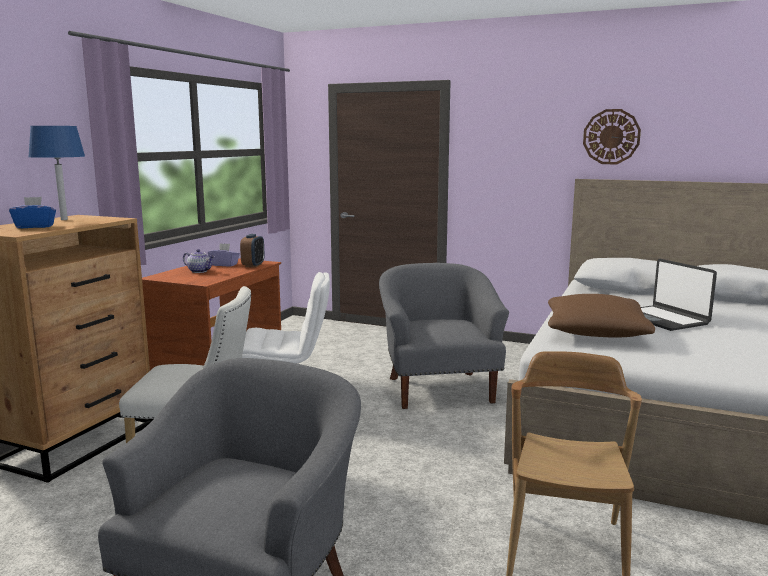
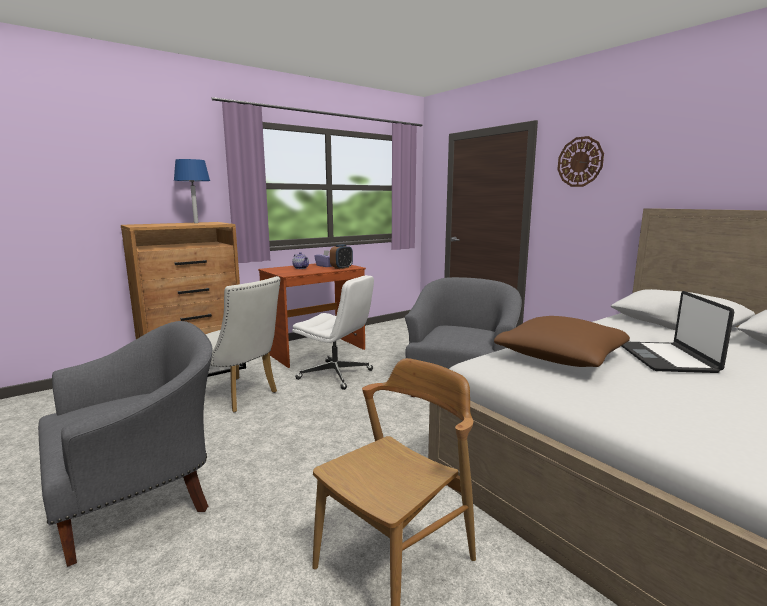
camera: 30 degrees right, 0 degrees up
(35, 226) = (164, 224): blue tissue box -> none
(611, 136) = (688, 163): wall clock -> wall clock (580, 162)

